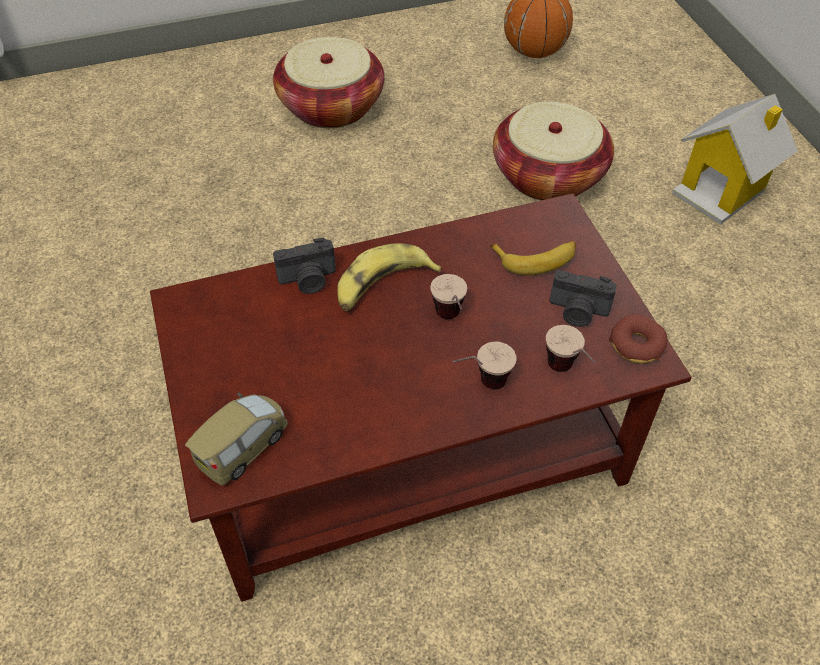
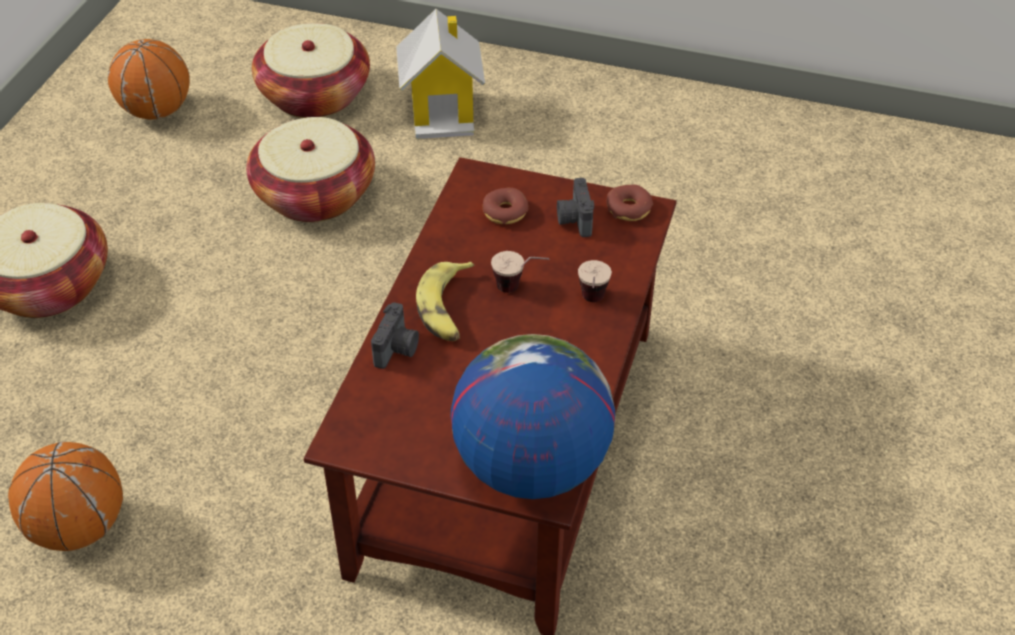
camera: 55 degrees left, 5 degrees down
(151, 248) = (79, 527): none -> basketball
(243, 447) = (530, 465): toy car -> globe
(536, 259) = (505, 212): banana -> donut
(567, 374) = (621, 255): cup -> none
(577, 312) = (574, 220): camera -> camera turned 120 degrees clockwise
(645, 113) = (315, 96): none -> basket

